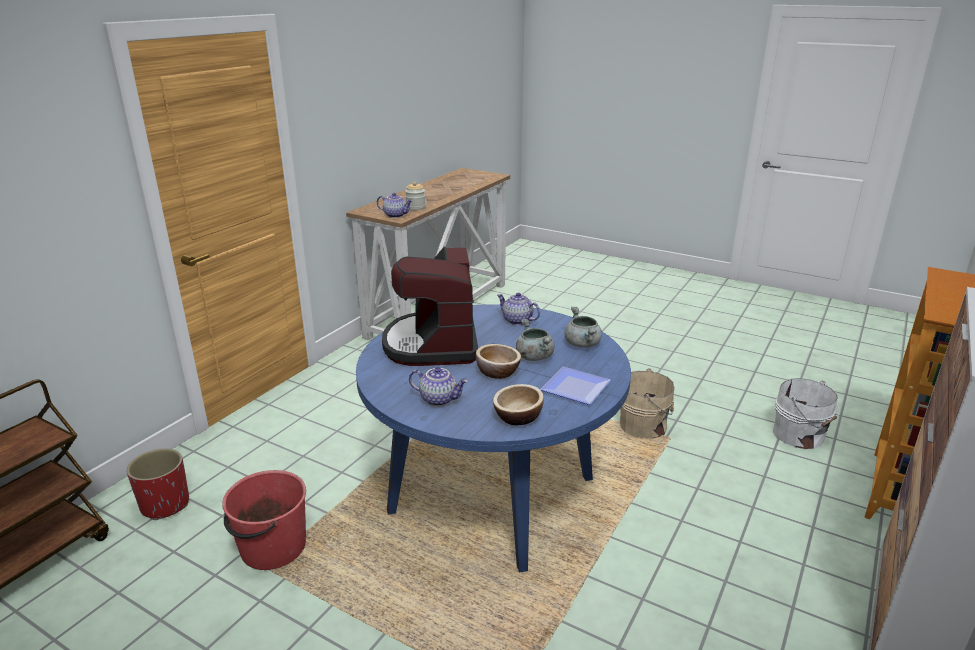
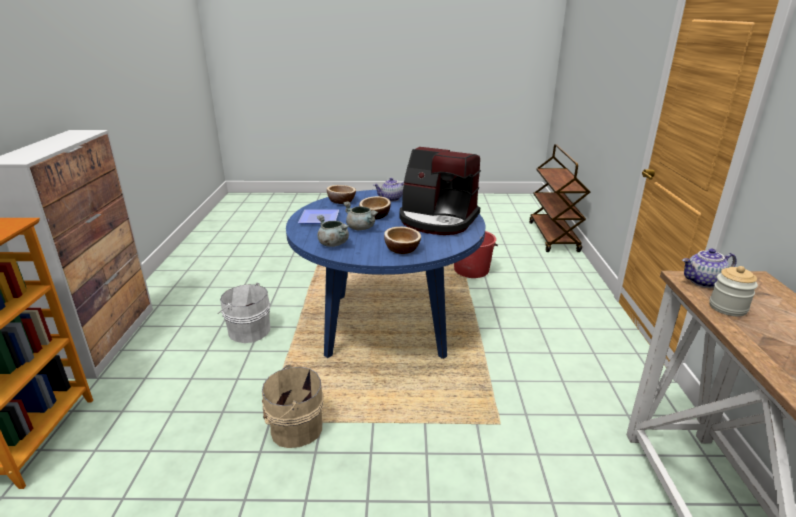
camera: 150 degrees right, 0 degrees up
(164, 505) = (550, 267): red planter -> none
(433, 344) = (437, 220): coffee machine -> coffee machine turned 150 degrees clockwise
(517, 320) = (402, 249): teapot -> bowl
(800, 436) = (108, 484): white bucket -> white bucket (248, 330)

